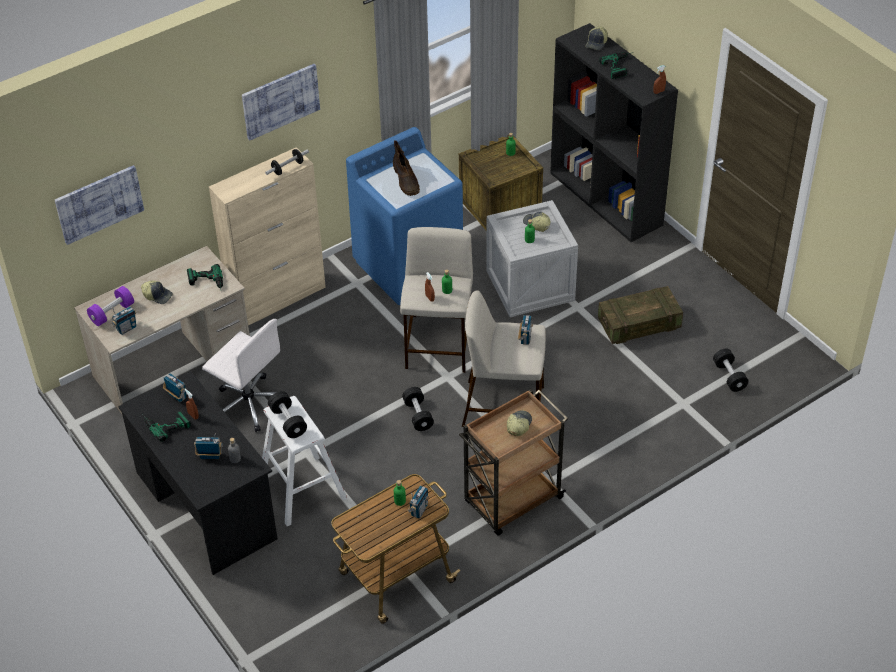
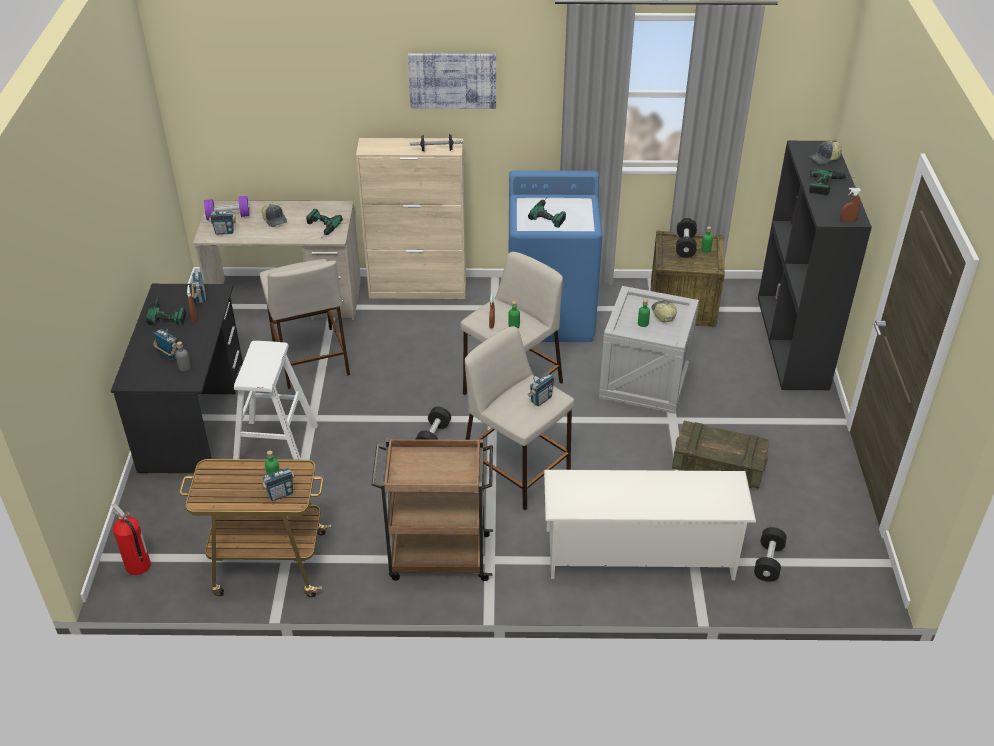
camera: 35 degrees right, 5 degrees down
(99, 203) = (242, 105): picture -> none
(248, 404) = (309, 356): white office chair -> beige stool
(288, 421) = (257, 360): black dumbbell -> black dumbbell (685, 245)
(298, 640) = (138, 566): none -> fire extinguisher
(406, 181) = (550, 213): brown boot -> power drill
(518, 425) = (440, 467): cap -> none
(645, 419) = (639, 554): none -> white shoe rack

